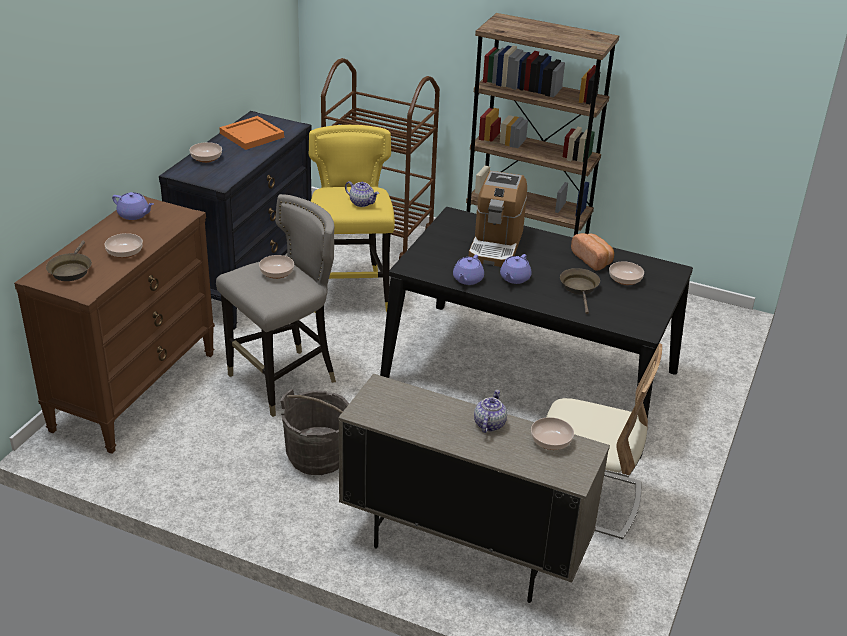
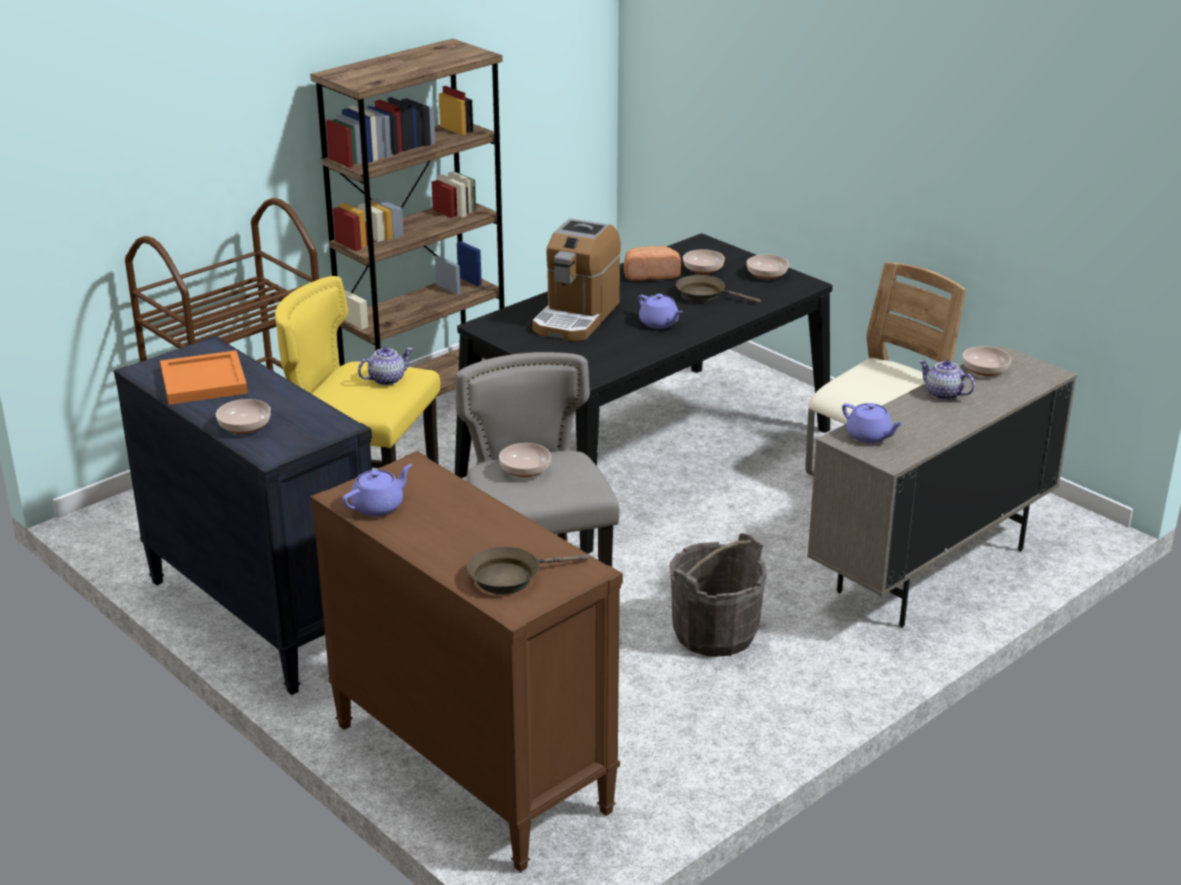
camera: 65 degrees left, 5 degrees down
(70, 270) = (510, 577): brown frying pan -> brown frying pan turned 135 degrees clockwise
(124, 252) = (489, 527): bowl -> bowl (766, 275)
(467, 279) = (642, 349): purple teapot -> purple teapot (869, 436)
(496, 245) = (576, 317): coffee machine -> coffee machine turned 75 degrees clockwise

